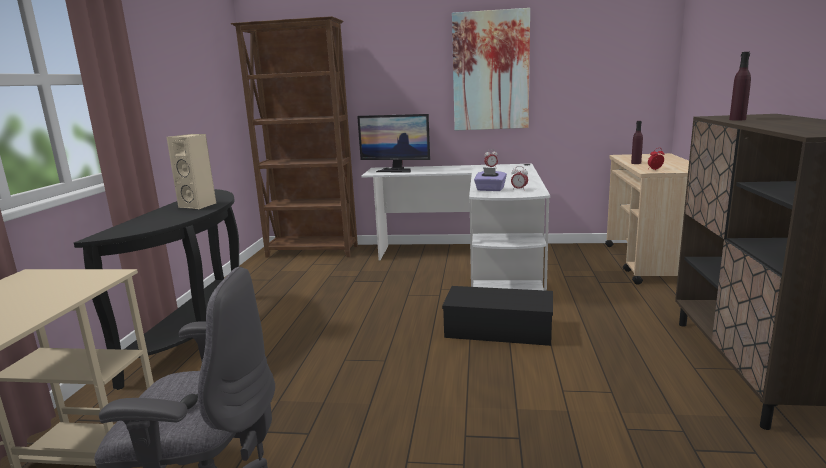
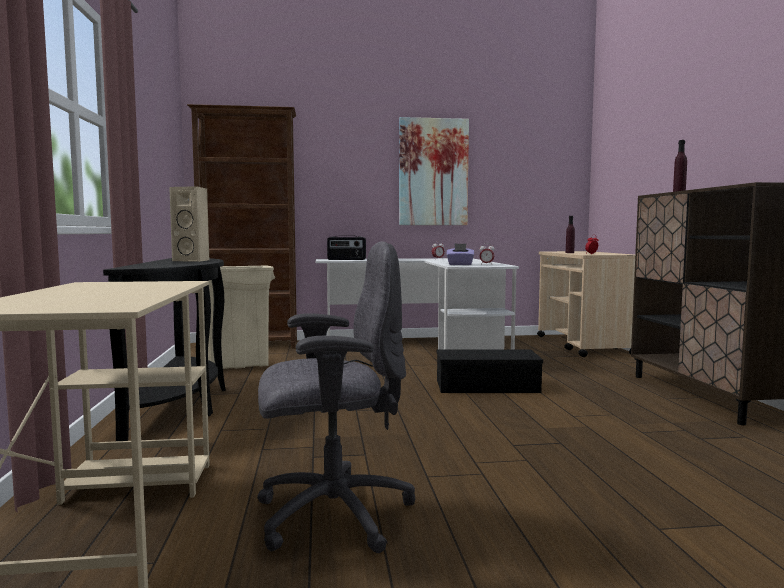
camera: 15 degrees left, 10 degrees down
(283, 282) = (238, 366): none -> beige trash can
(396, 170) = (346, 259): monitor -> radio

